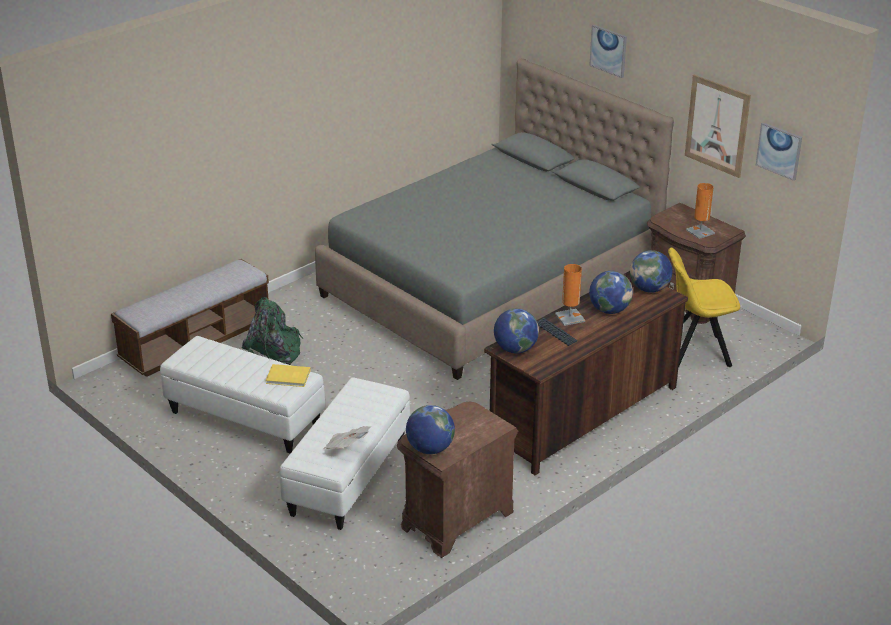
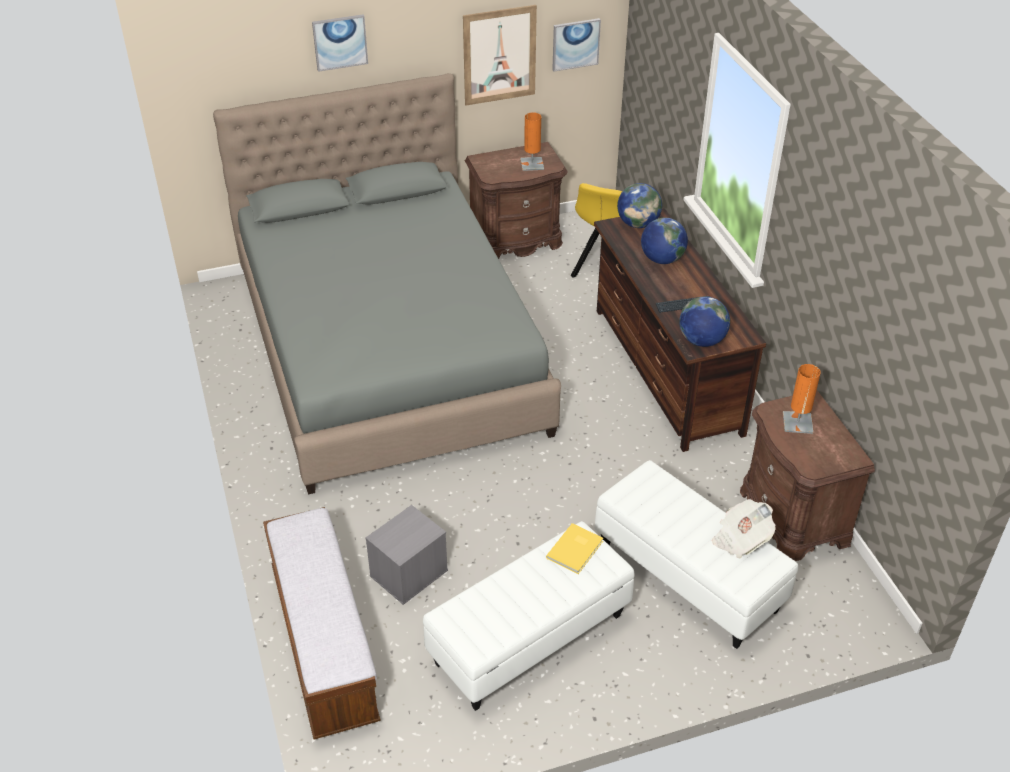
camera: 65 degrees left, 10 degrees up
(274, 355) = (408, 574): green backpack -> grey storage box
(430, 449) = (833, 461): globe -> none
(569, 317) = (661, 287): orange table lamp -> orange table lamp (797, 423)

